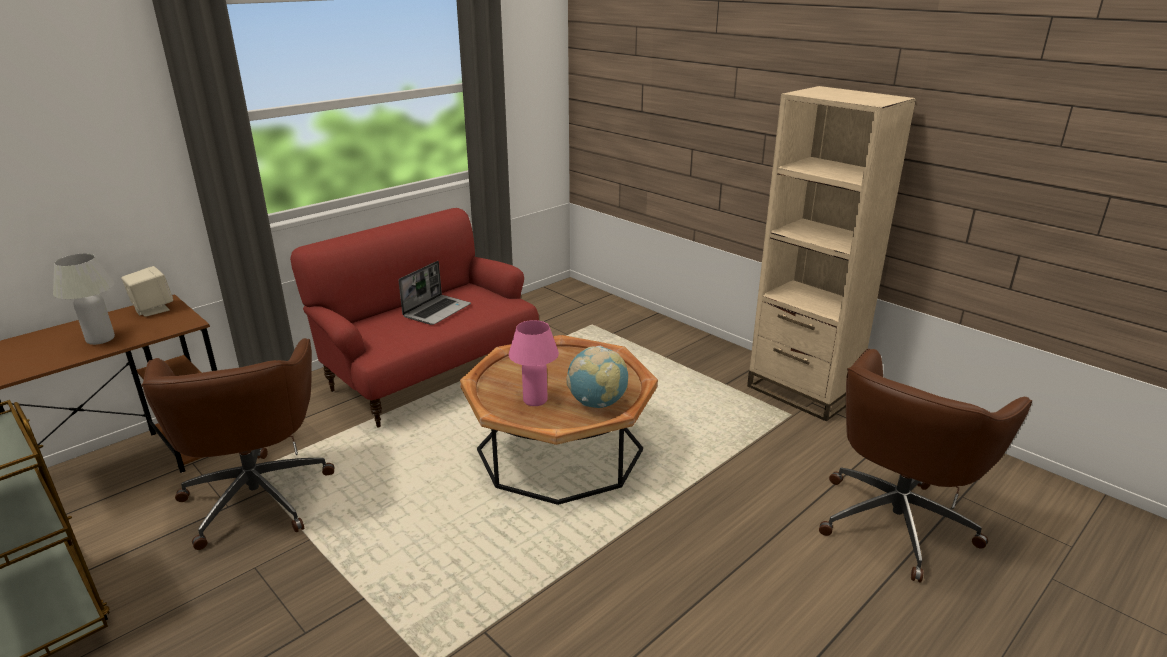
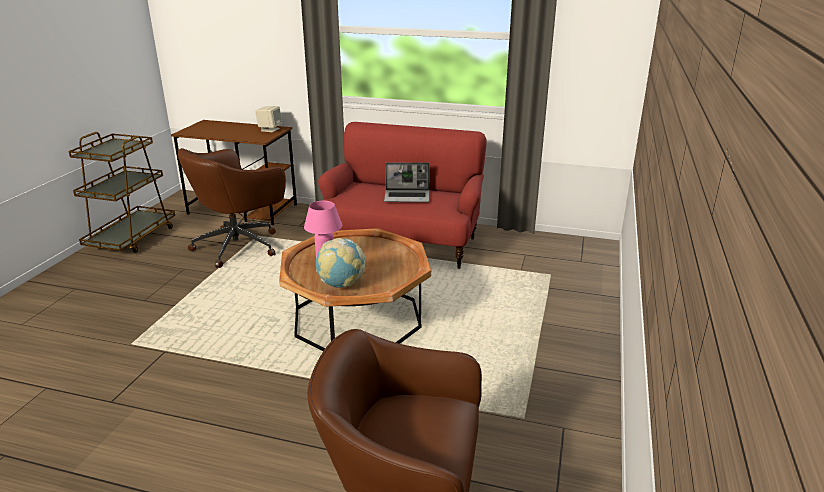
camera: 60 degrees right, 0 degrees up
(100, 339) = (230, 133): white table lamp -> none
(802, 392) = (577, 416): beige bookcase -> none

